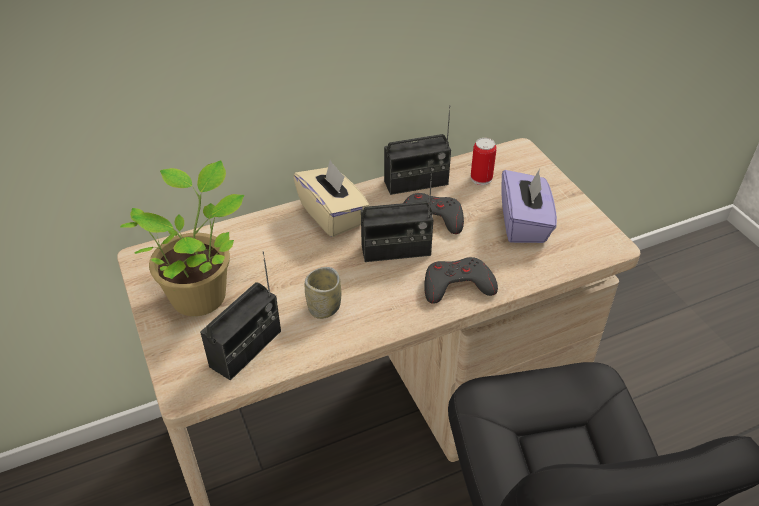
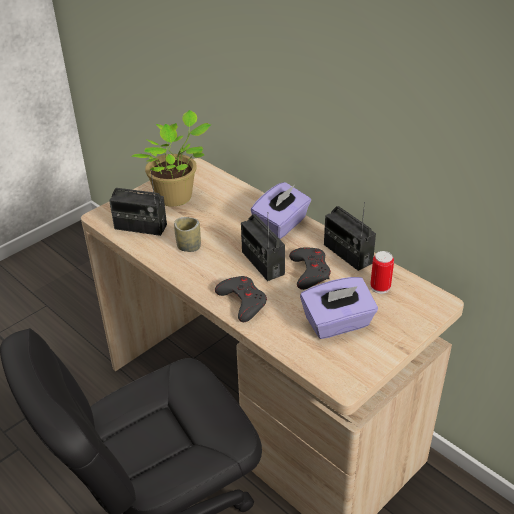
camera: 70 degrees right, 5 degrees down
(332, 215) = (281, 225): beige tissue box -> purple tissue box

